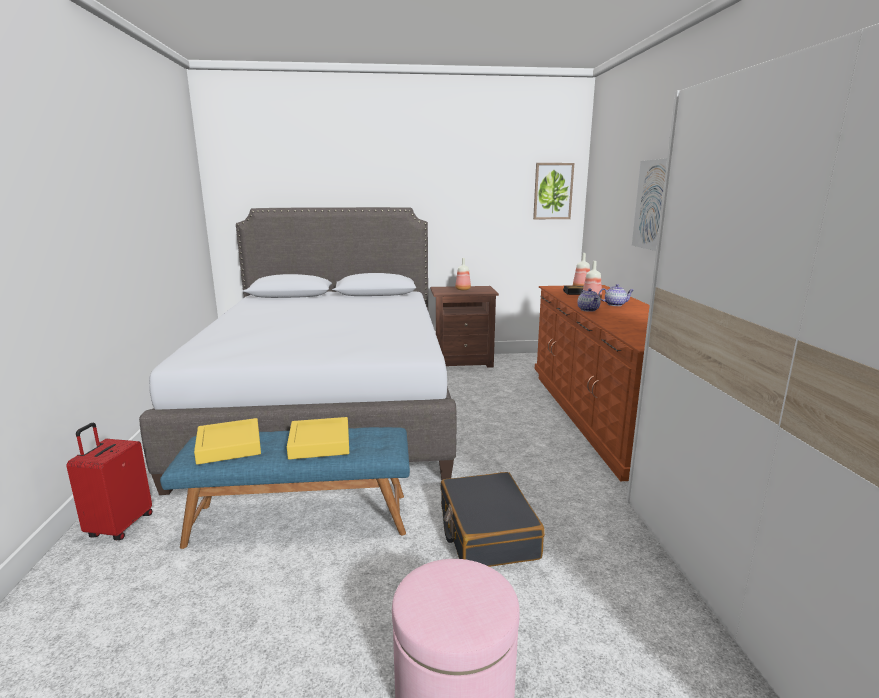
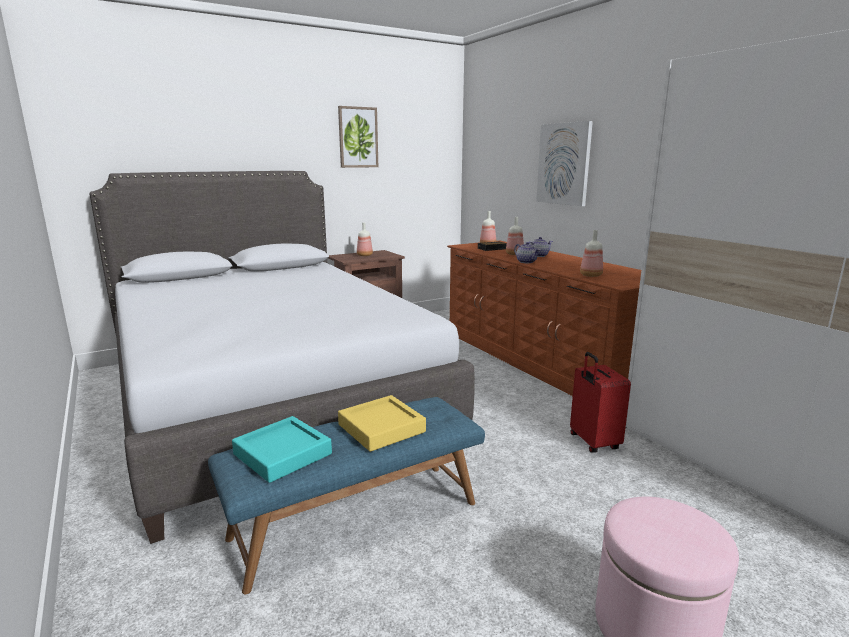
camera: 25 degrees left, 0 degrees up
(119, 526) = (131, 596): red suitcase -> red suitcase (593, 442)
(229, 446) = (282, 454): yellow tray -> turquoise tray
(487, 532) = (543, 480): black suitcase -> none
(553, 191) = (435, 153): picture -> picture (358, 137)
(632, 331) = (591, 275): none -> bottle

